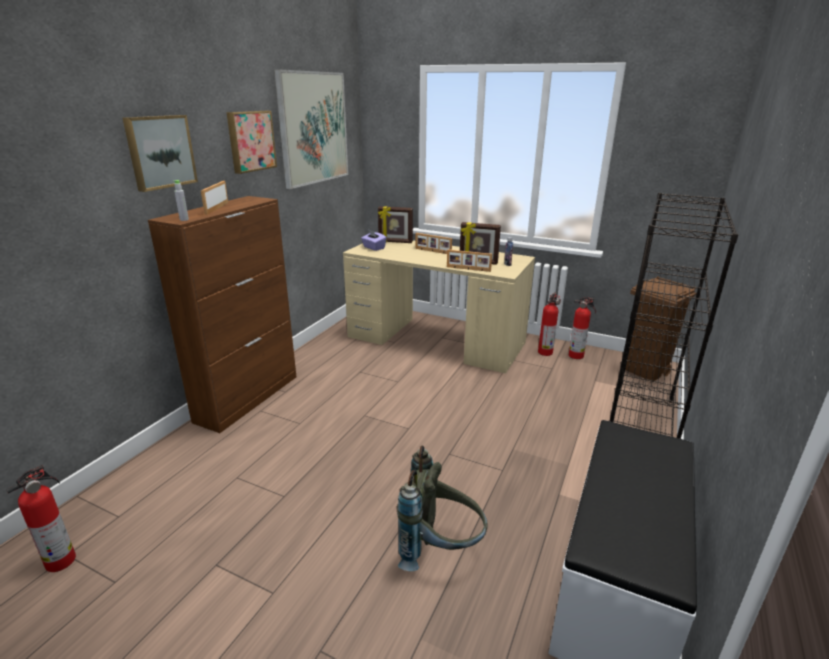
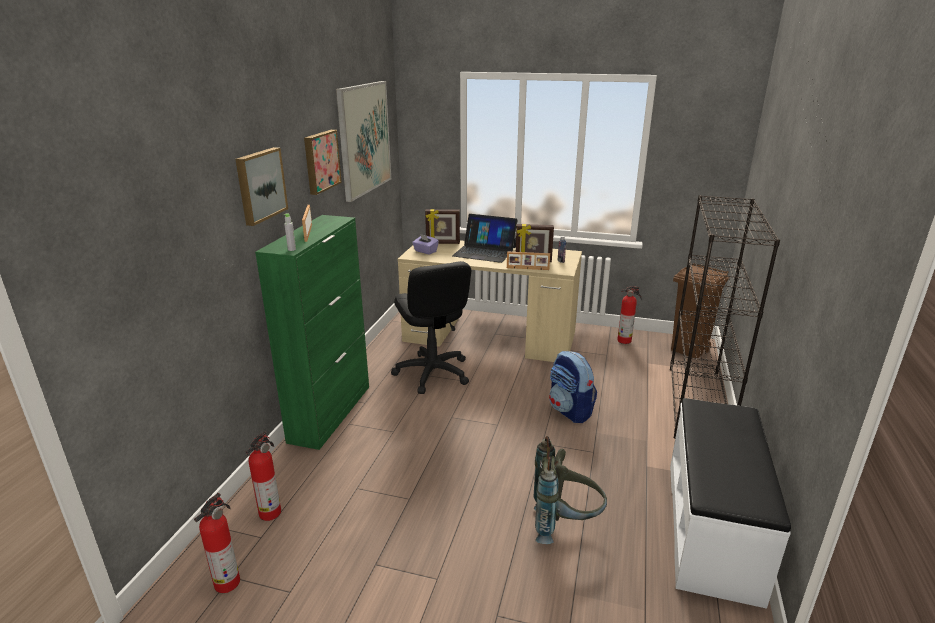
camera: 10 degrees left, 0 degrees up
(248, 398) = (331, 413): brown cabinet -> green cabinet
(364, 369) = (432, 373): none -> black office chair
(432, 251) = (484, 251): picture frame -> laptop
(492, 422) = (570, 411): none -> backpack
(545, 352) = (596, 339): fire extinguisher -> fire extinguisher (271, 511)

